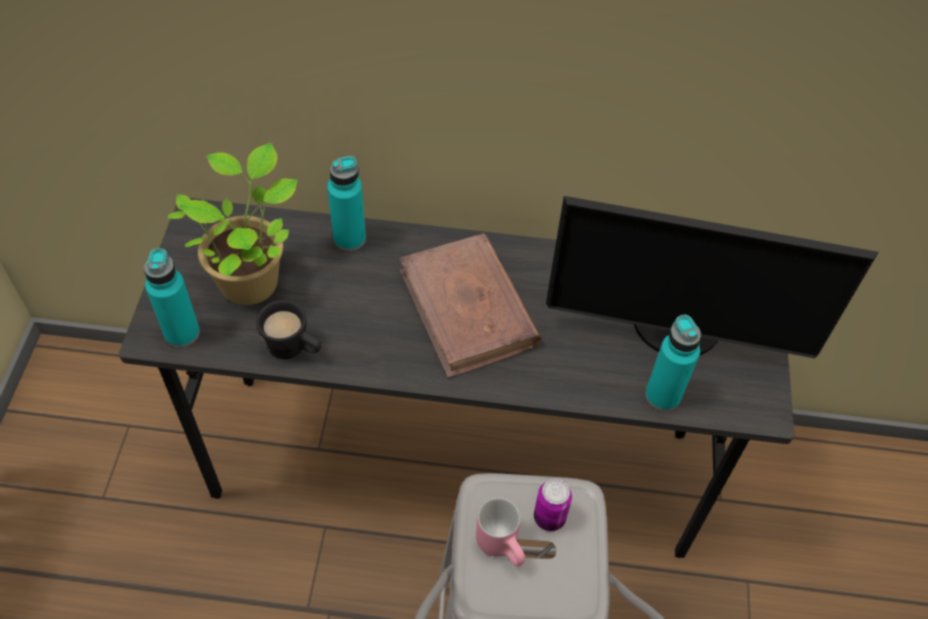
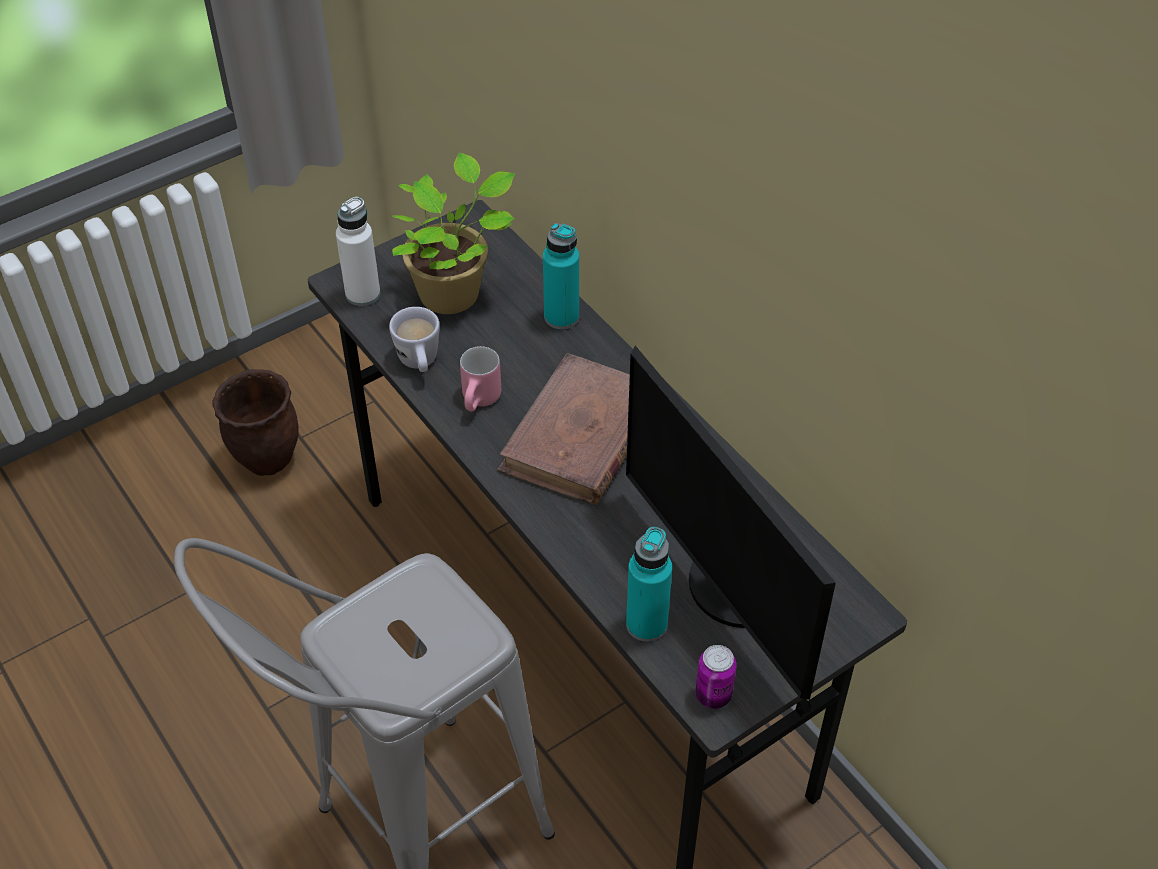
camera: 50 degrees right, 5 degrees down
(95, 534) = (267, 459): none -> brown planter
(182, 333) = (363, 294): turquoise bottle -> white bottle
(294, 349) = (419, 363): black mug -> white mug
(504, 545) = (390, 617): pink mug -> pink mug (482, 401)
(549, 518) = (446, 631): can -> can (713, 695)

